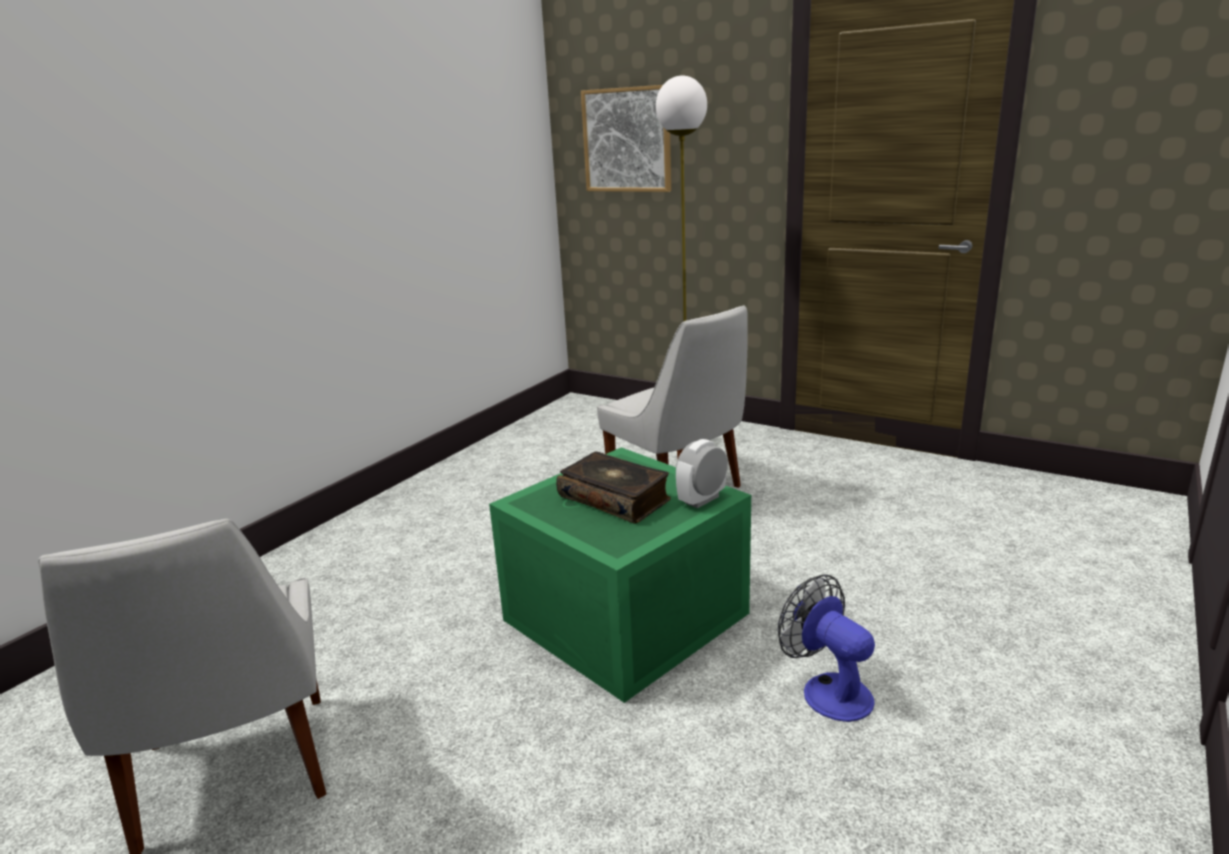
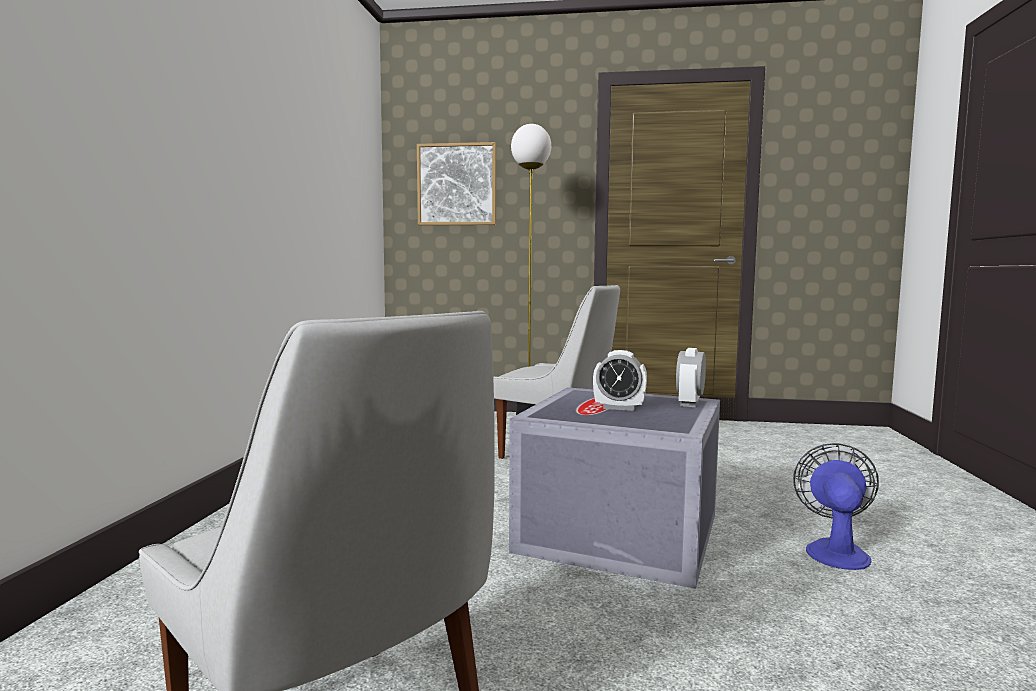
camera: 25 degrees left, 15 degrees down
(615, 498) = (619, 408): book -> alarm clock
(625, 619) = (621, 534): green storage box -> grey storage box
(827, 690) = (835, 550): fan -> fan turned 75 degrees clockwise

